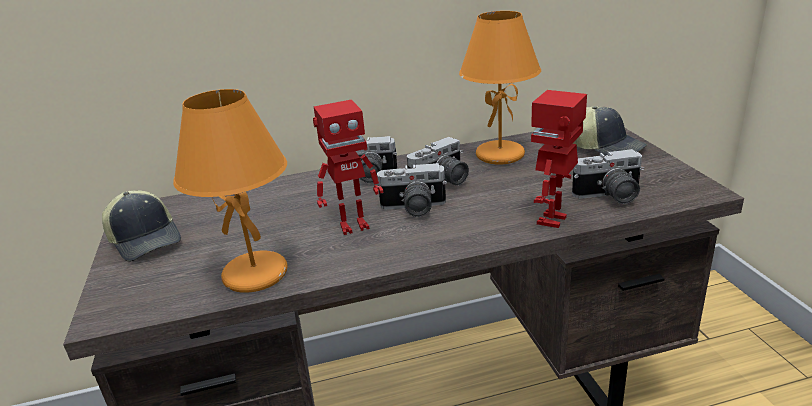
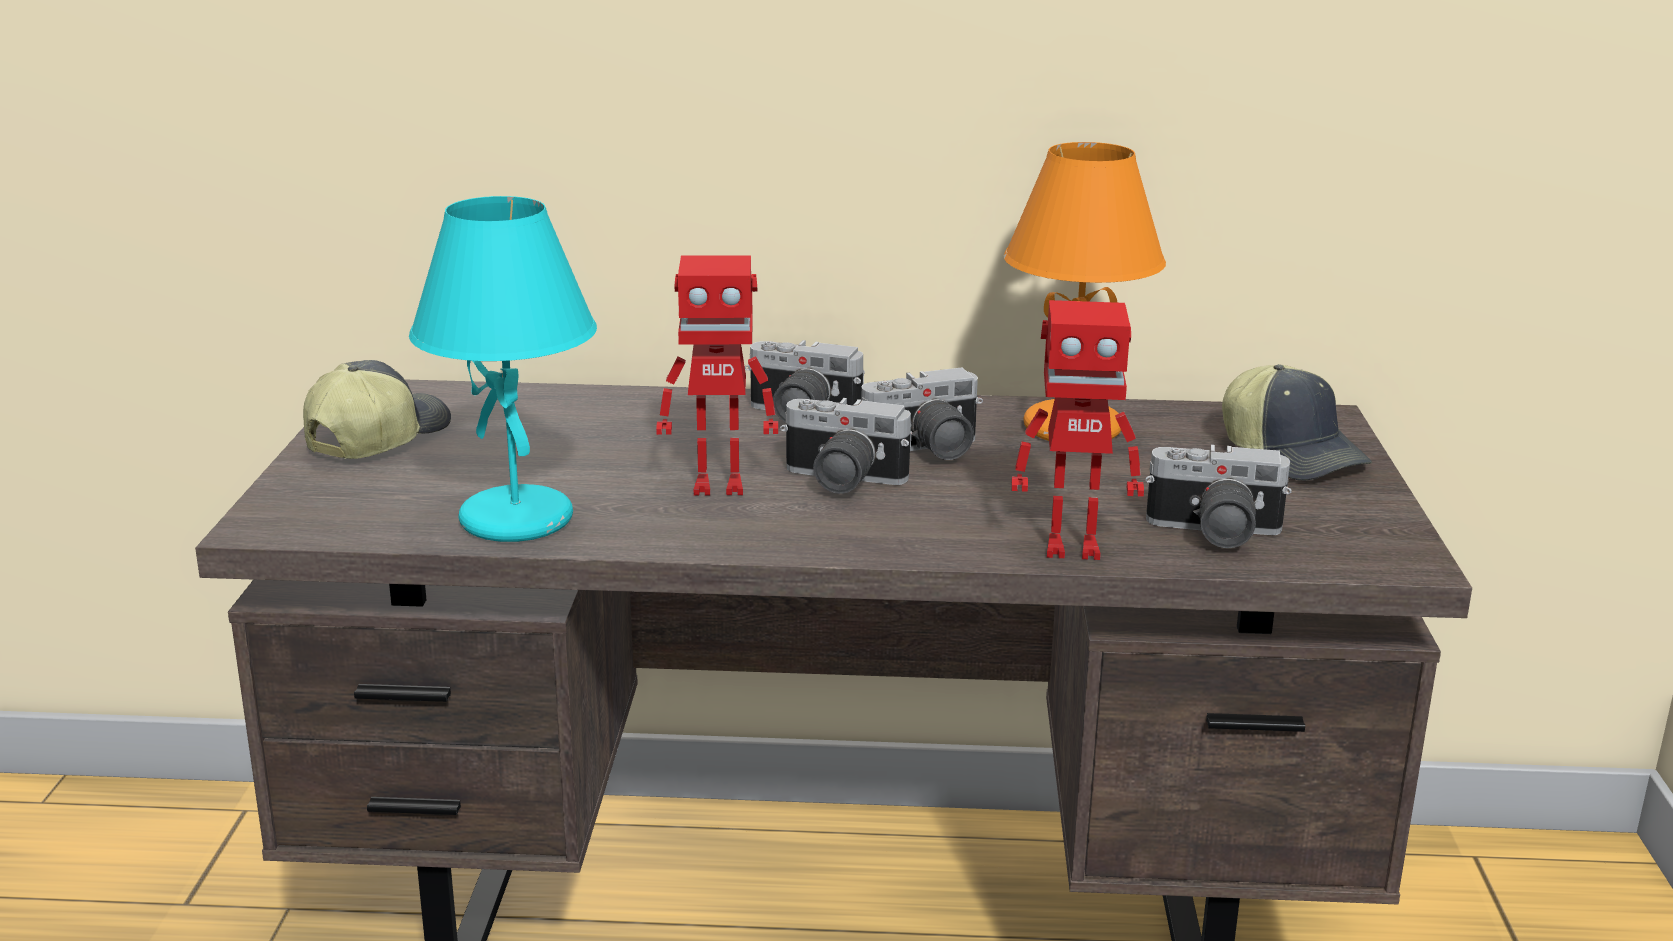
camera: 15 degrees right, 5 degrees down
(146, 239) = (376, 437): cap -> cap turned 135 degrees counterclockwise
(257, 274) = (519, 520): orange table lamp -> turquoise table lamp
(553, 220) = (1072, 548): toy robot -> toy robot turned 135 degrees counterclockwise

